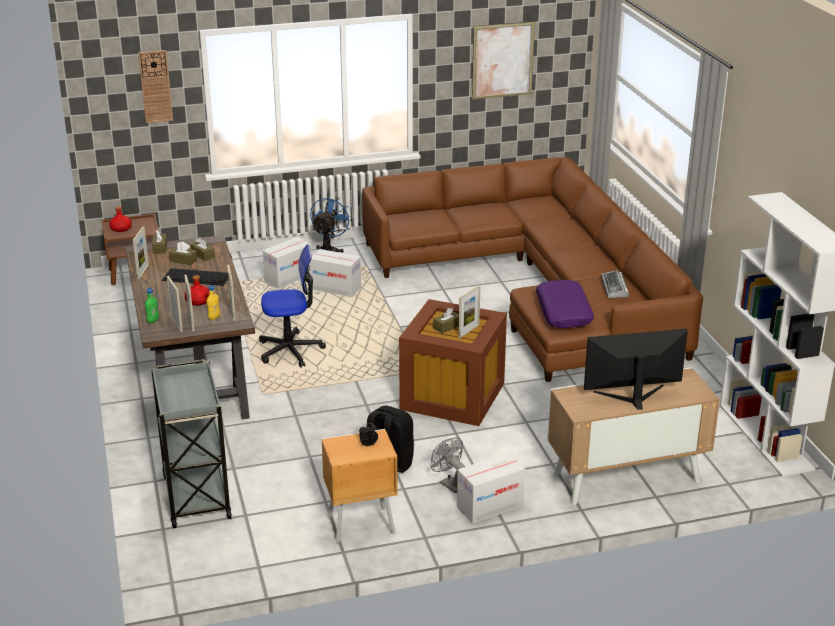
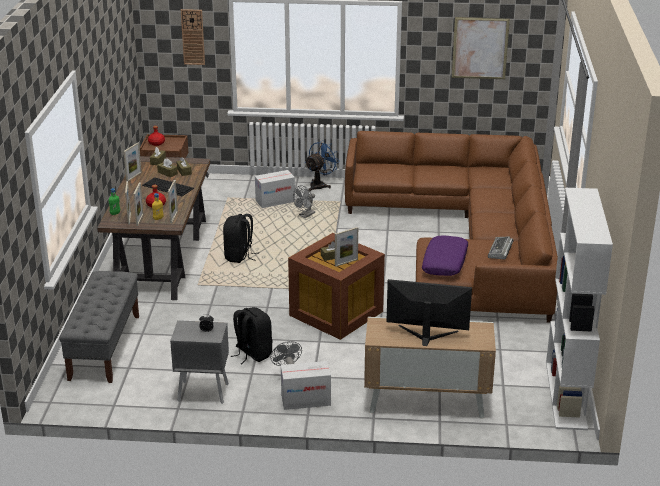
camera: 20 degrees right, 0 degrees up
(196, 495) = (104, 347): grey cart -> grey bench
(290, 350) = (239, 256): office chair -> black backpack
(336, 289) = (305, 215): cardboard box -> grey fan
(359, 525) = (202, 392): brown nightstand -> grey nightstand

